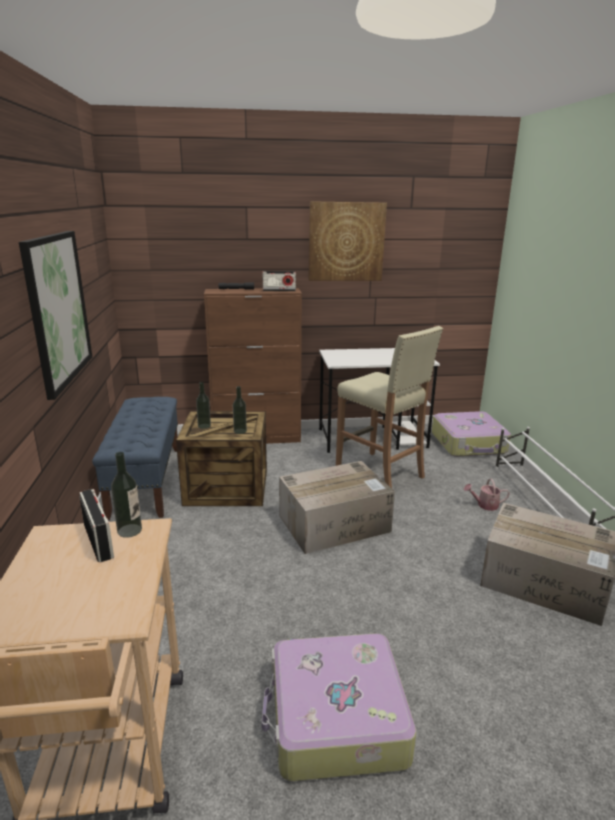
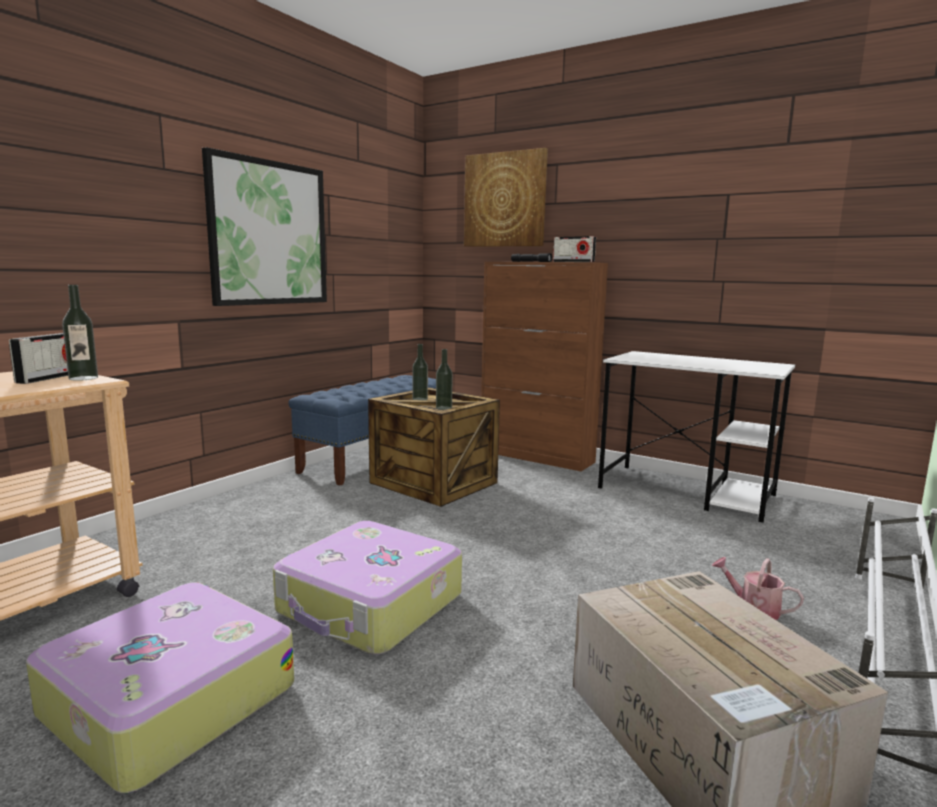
camera: 40 degrees right, 10 degrees down
(335, 523) = (491, 546): cardboard box -> none
(346, 242) = (680, 200): picture -> picture (505, 200)
(380, 473) = (636, 524): beige stool -> none
(469, 443) = (850, 537): suitcase -> suitcase (370, 605)

